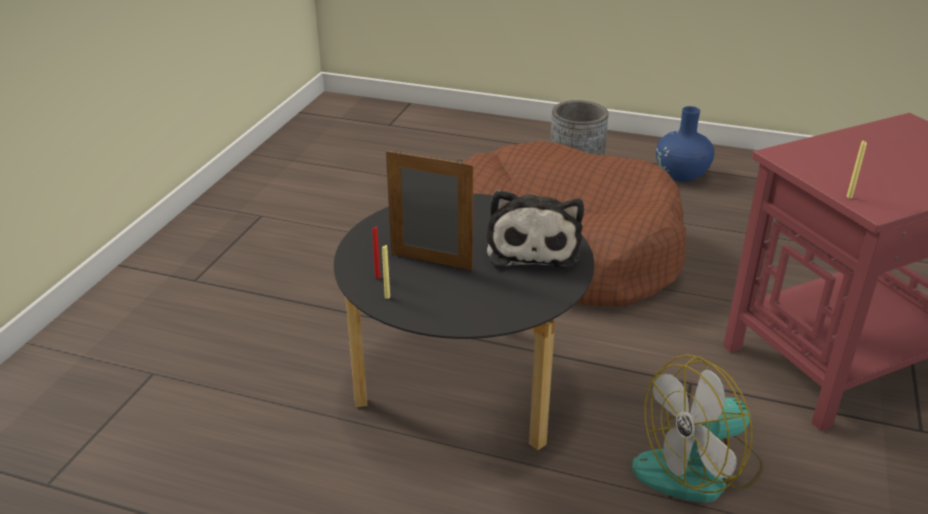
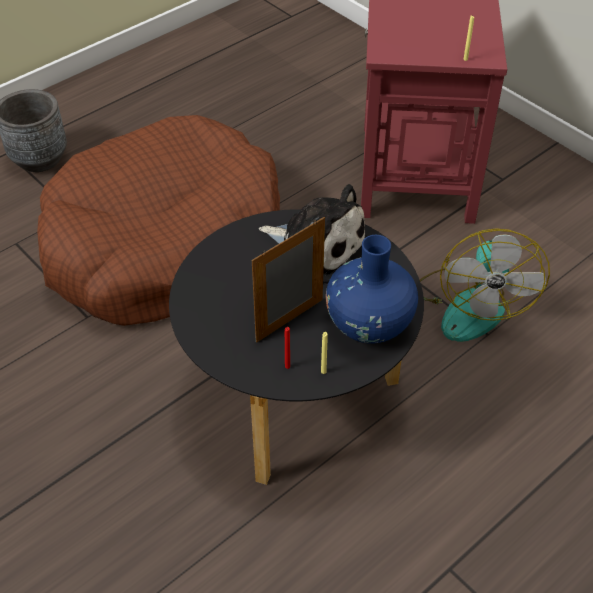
camera: 60 degrees left, 15 degrees up
(681, 174) = (126, 108): blue vase -> blue vase (369, 324)

